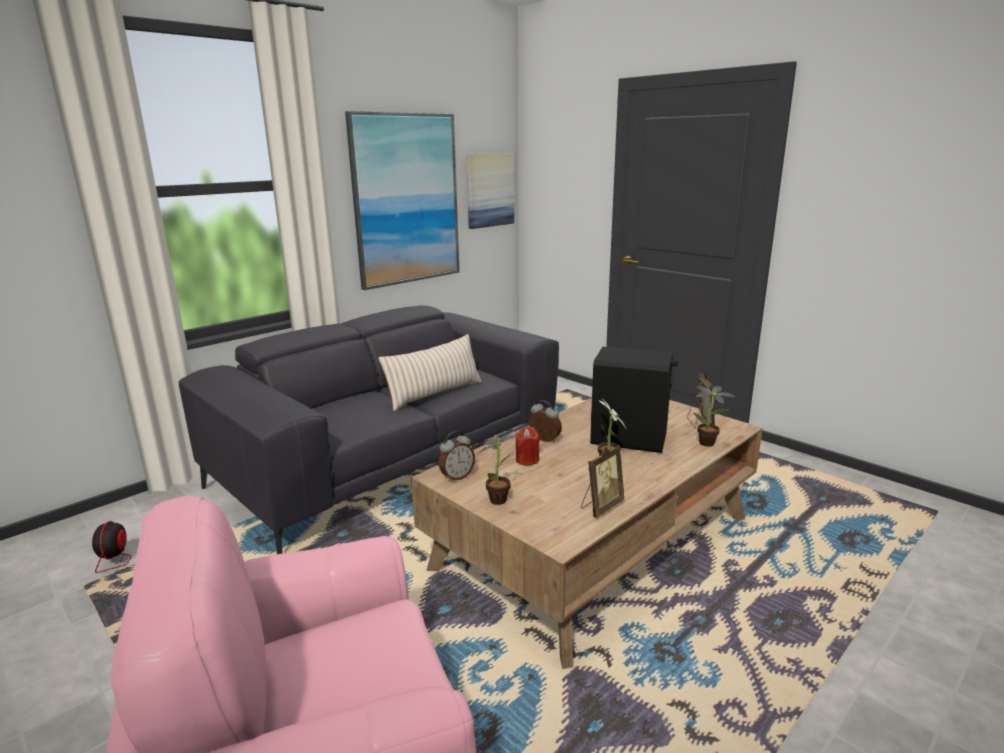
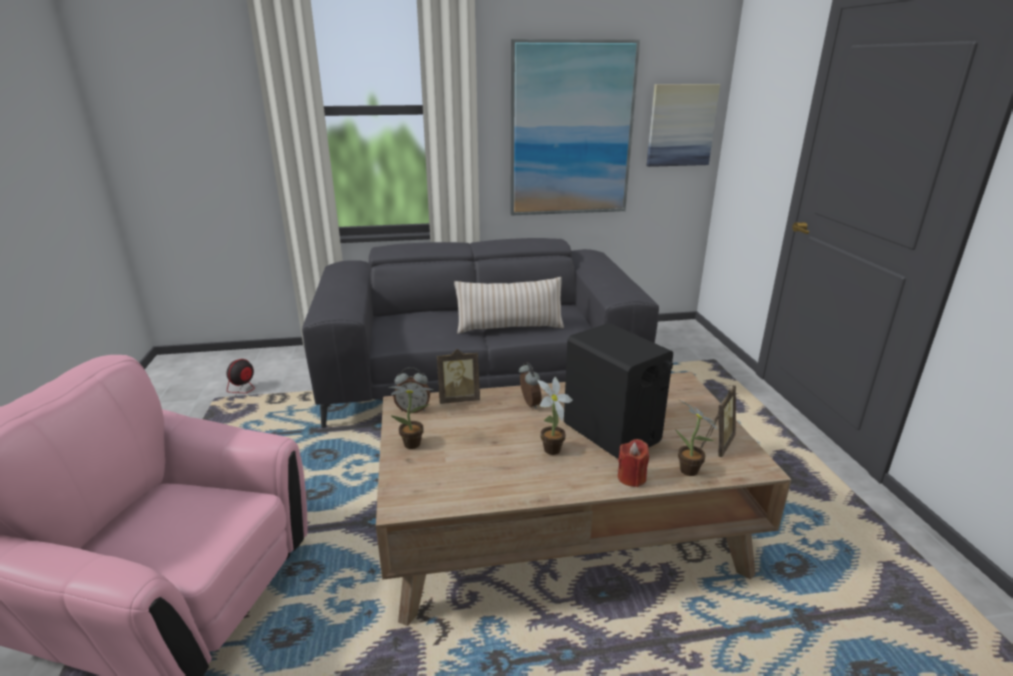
camera: 35 degrees right, 5 degrees up
(527, 460) = (487, 417): red candle -> red candle (631, 477)
(600, 506) = (482, 489): picture frame -> picture frame (459, 399)

